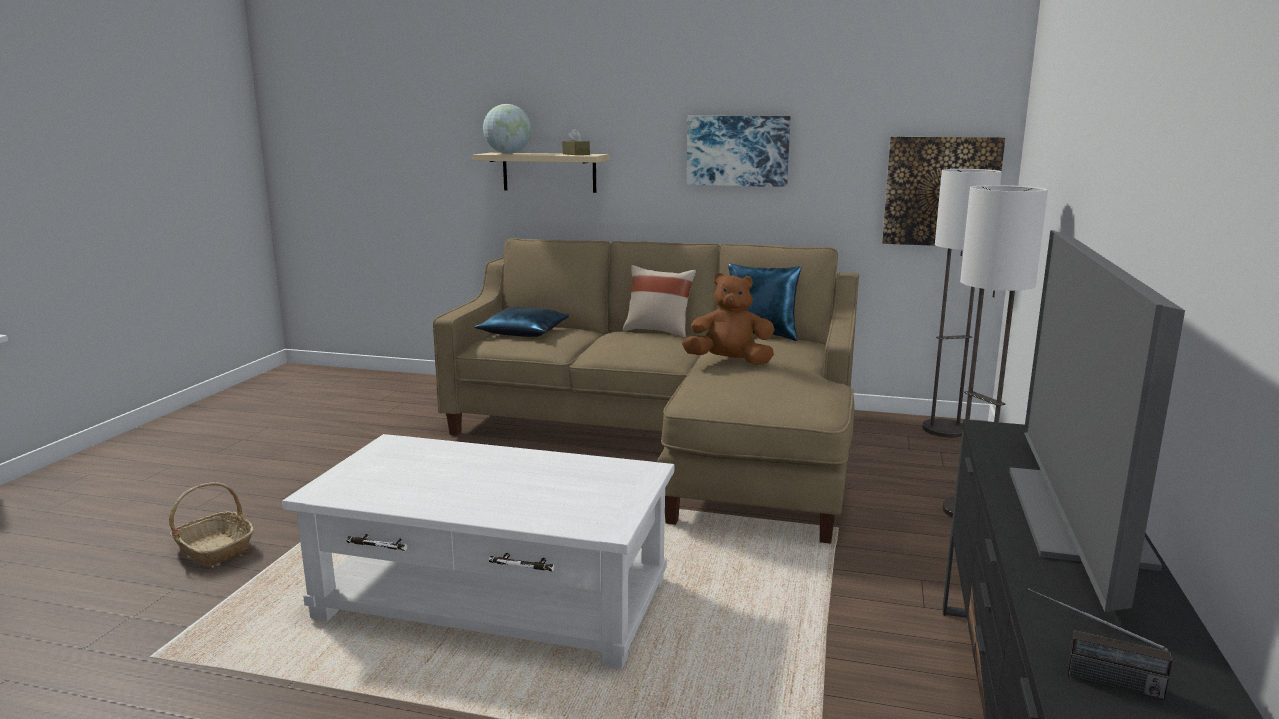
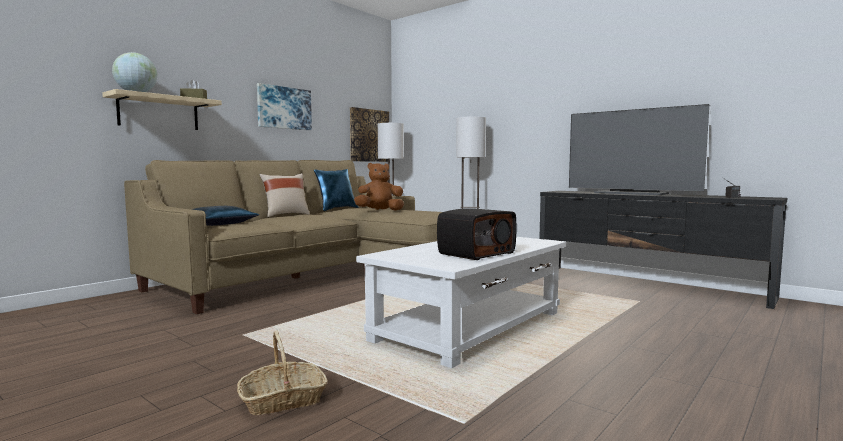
camera: 65 degrees left, 10 degrees down
(433, 491) = (476, 253): none -> radio
(729, 362) = (379, 210): brown plush toy -> brown plush toy turned 45 degrees clockwise

